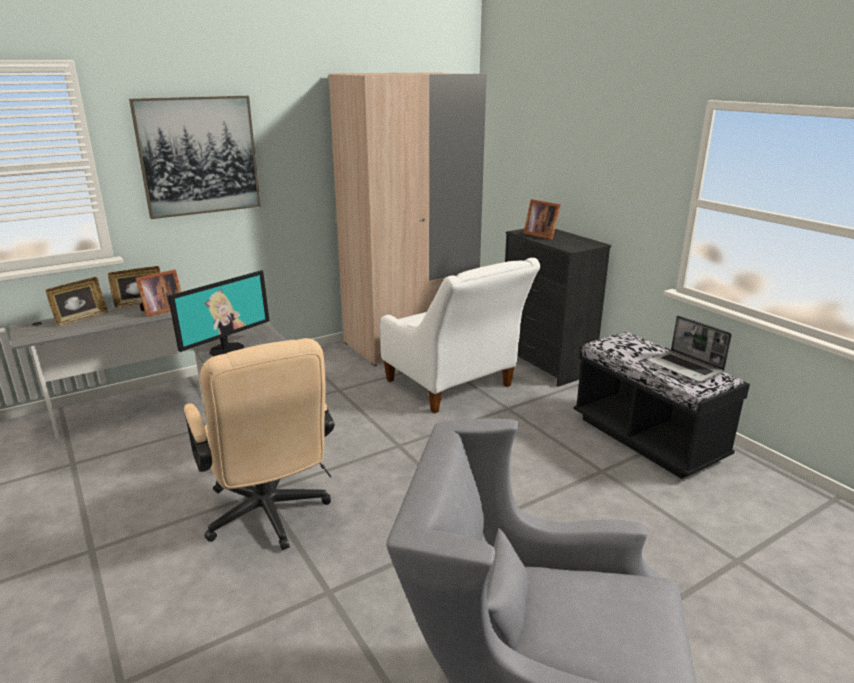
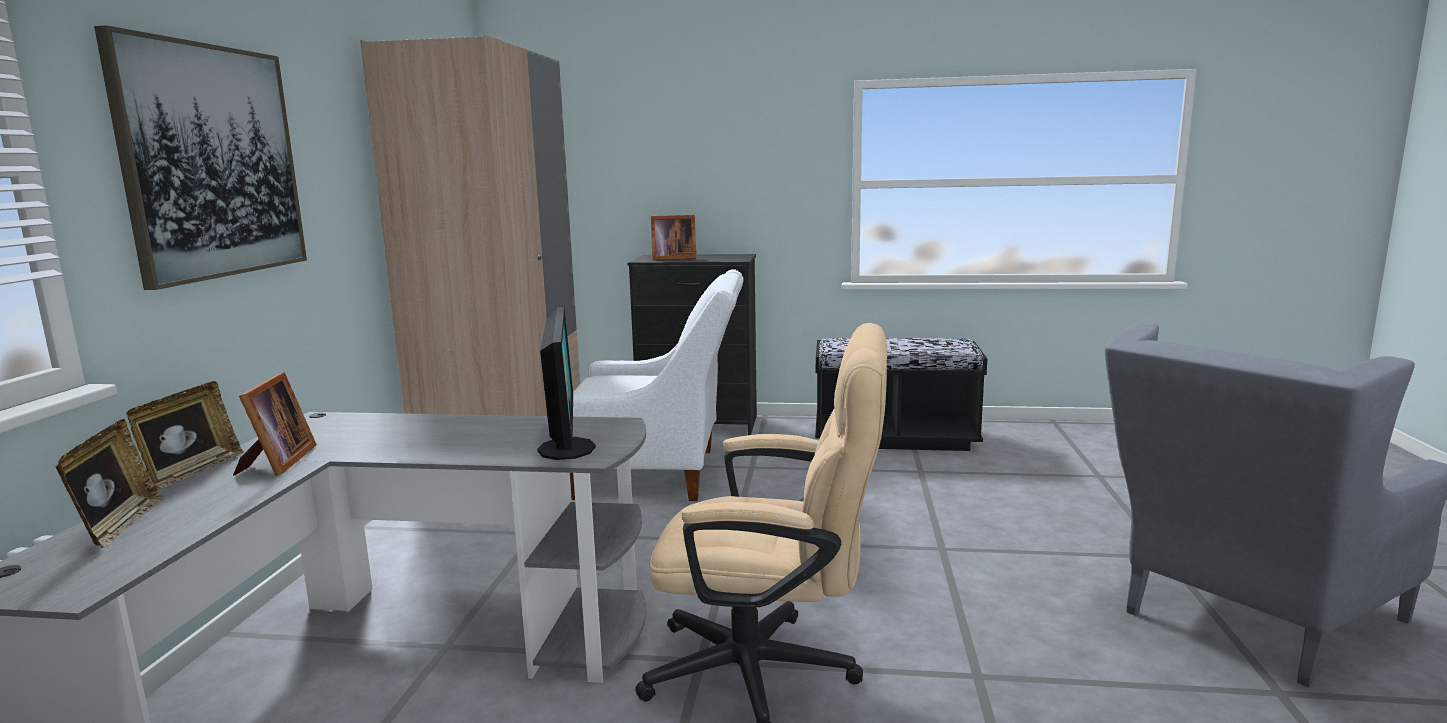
camera: 50 degrees left, 10 degrees down
(686, 368) = (928, 341): laptop -> none

